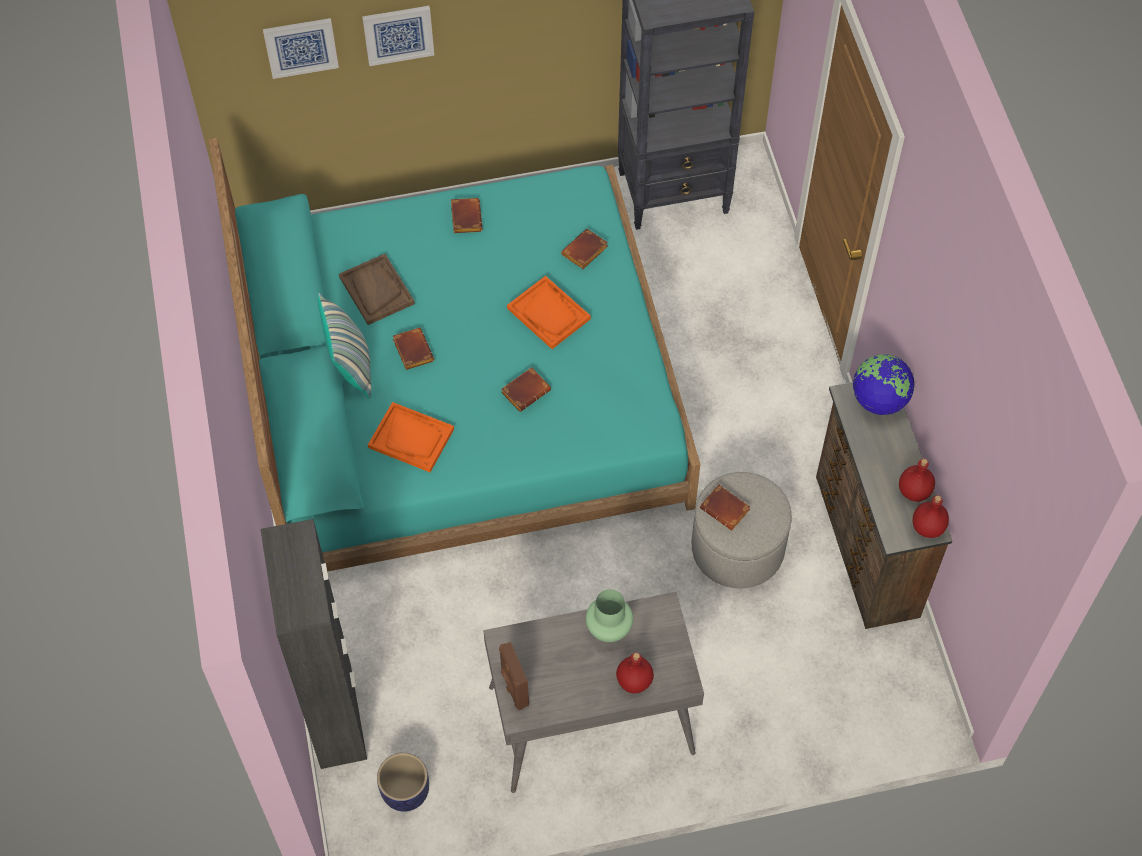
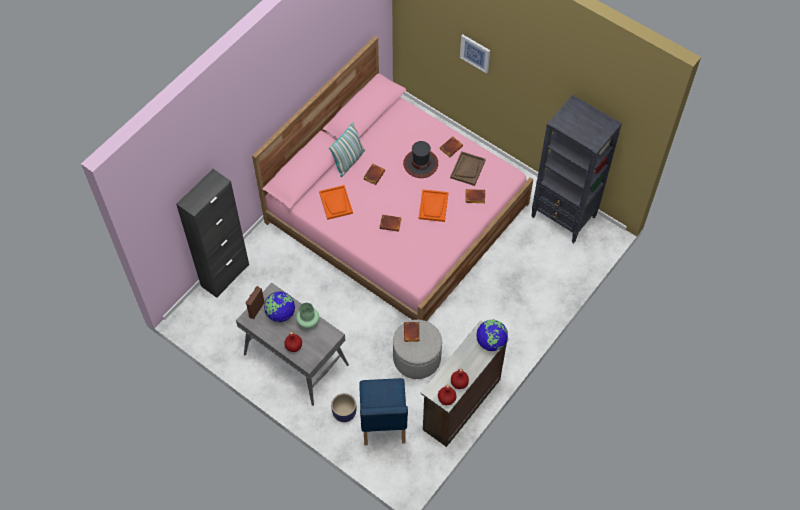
camera: 50 degrees right, 0 degrees up
(301, 47) = (436, 28): picture -> none
(376, 290) = (389, 144): brown tray -> brown tray (467, 169)
(405, 792) = (214, 319): planter -> planter (344, 413)
(454, 276) = (420, 163): none -> hat
(460, 391) = (397, 212): turquoise bed -> pink bed
(555, 658) = (280, 314): none -> globe
(813, 678) = (383, 425): none -> blue chair

